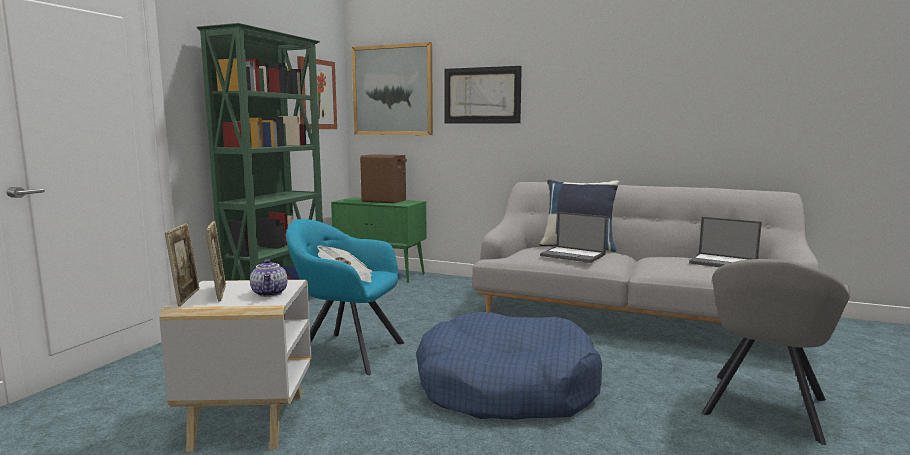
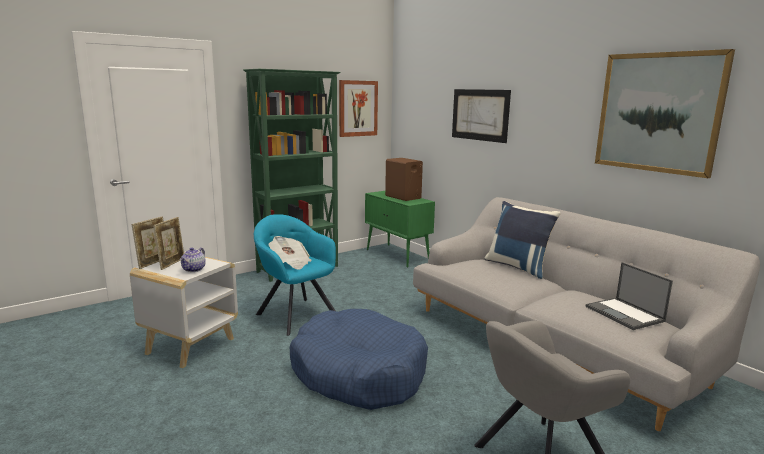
camera: 30 degrees right, 5 degrees up
(392, 90) = (419, 105): picture -> picture (658, 112)
(573, 255) = (492, 275): laptop -> none

